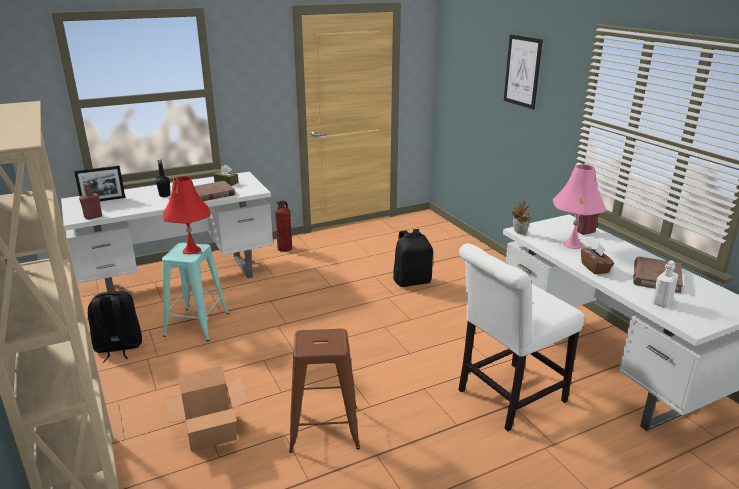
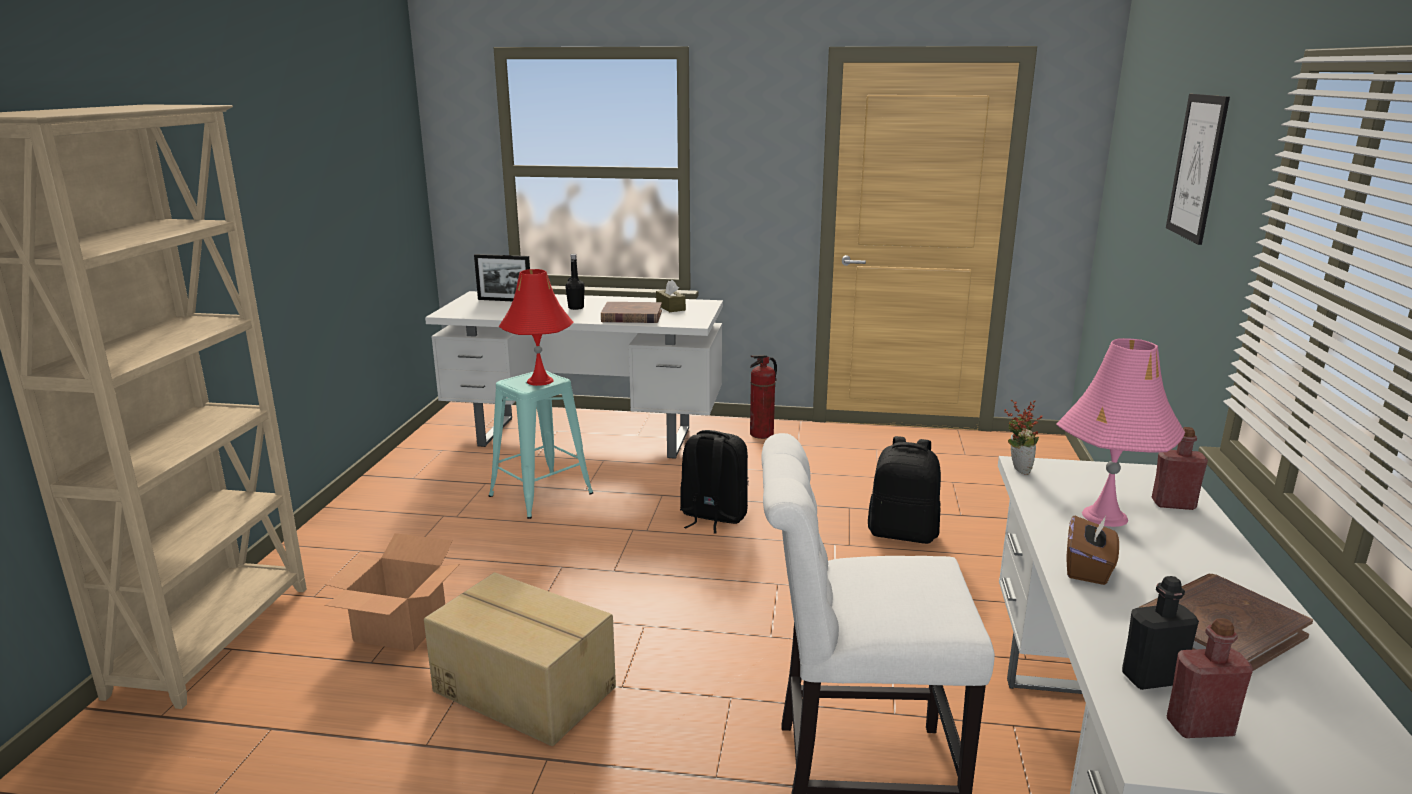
camera: 35 degrees right, 5 degrees down
(93, 217) = (466, 314): red bottle -> red bottle (1199, 727)
(118, 347) = (431, 492): black backpack -> black backpack (712, 516)
(324, 429) = (525, 688): brown stool -> cardboard box
(661, 302) = (1152, 678): white bottle -> black bottle

